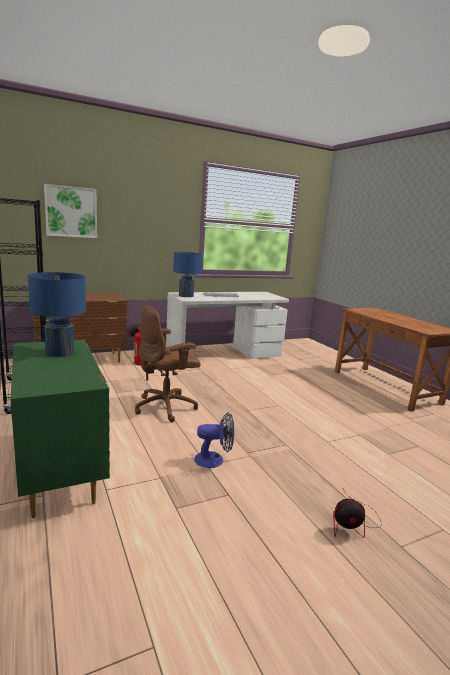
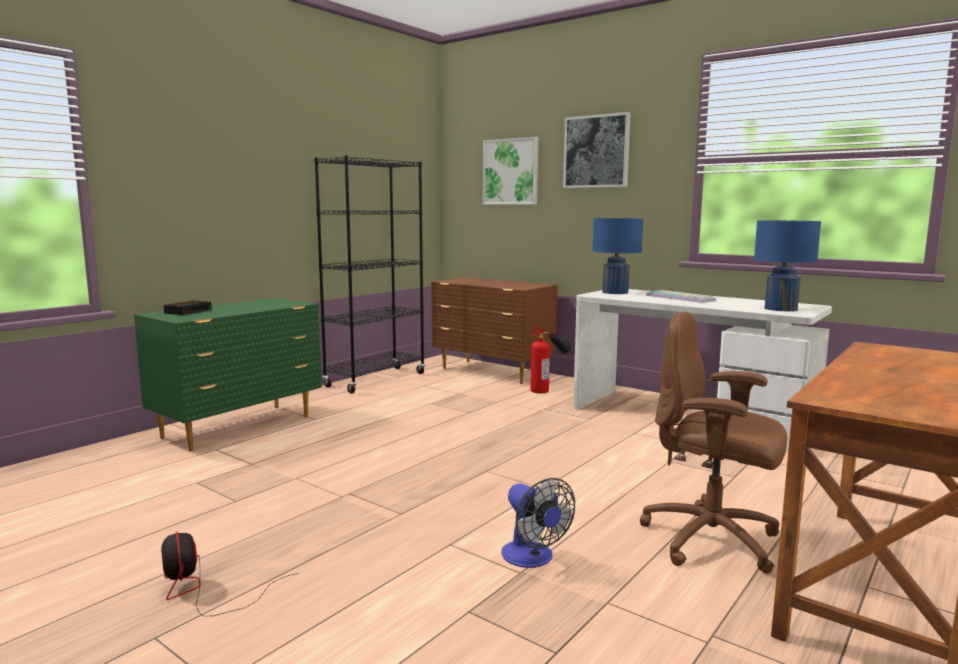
camera: 65 degrees right, 5 degrees down
(40, 377) = (189, 311): none -> alarm clock
(60, 352) = (262, 305): blue table lamp -> blue table lamp (780, 309)
(142, 206) = (596, 151): none -> picture
(166, 407) = (425, 430): brown office chair -> brown office chair (712, 540)
(214, 459) = (312, 479): fan -> fan (533, 558)

